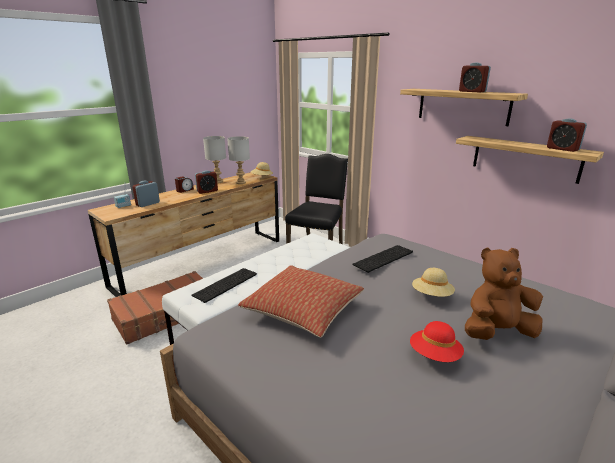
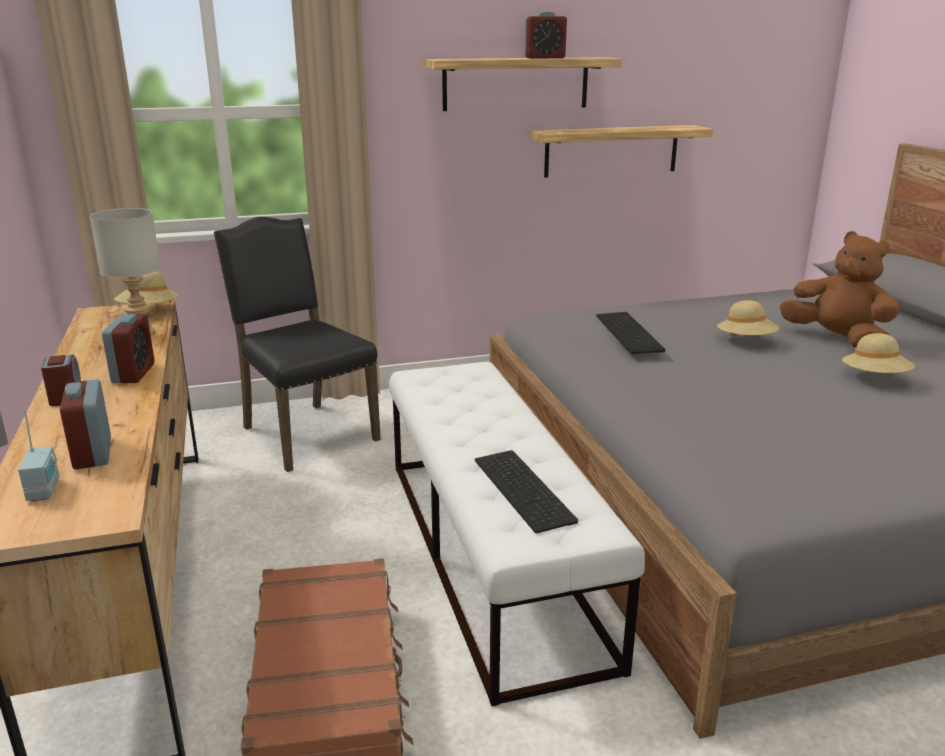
camera: 60 degrees left, 0 degrees up
(217, 182) = (78, 353): grey table lamp -> none
(303, 310) = (732, 420): pillow -> none
(434, 355) = (874, 378): red hat -> beige hat
(496, 332) = (837, 340): brown plush toy -> brown plush toy turned 120 degrees clockwise
(562, 149) = (666, 127): alarm clock -> none

